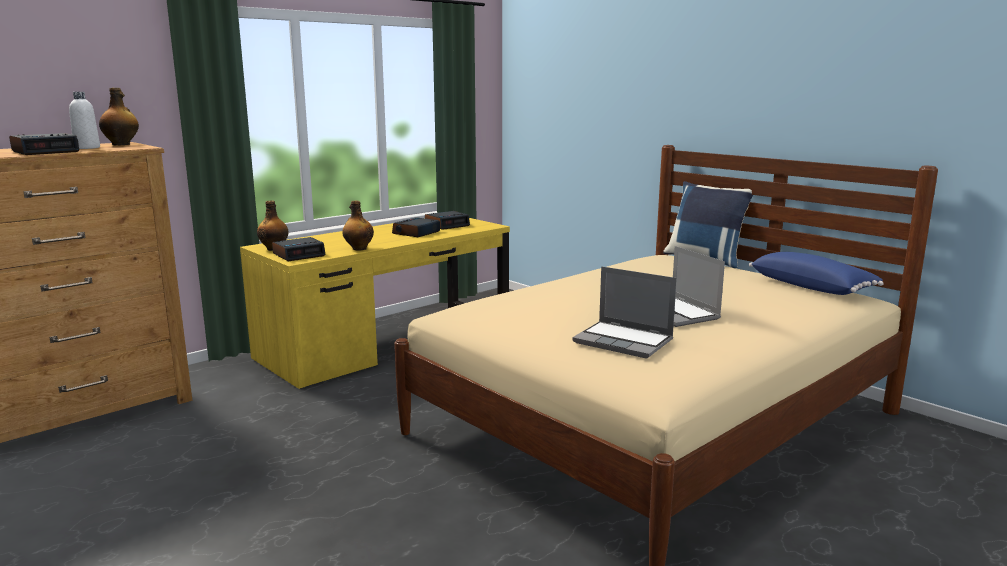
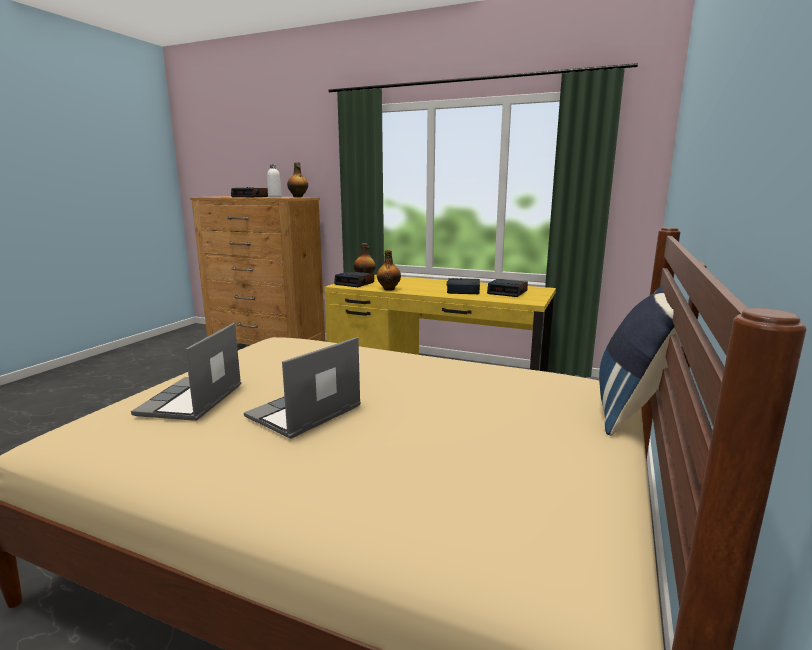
camera: 65 degrees right, 0 degrees up
(812, 287) = (566, 511): blue pillow -> none

